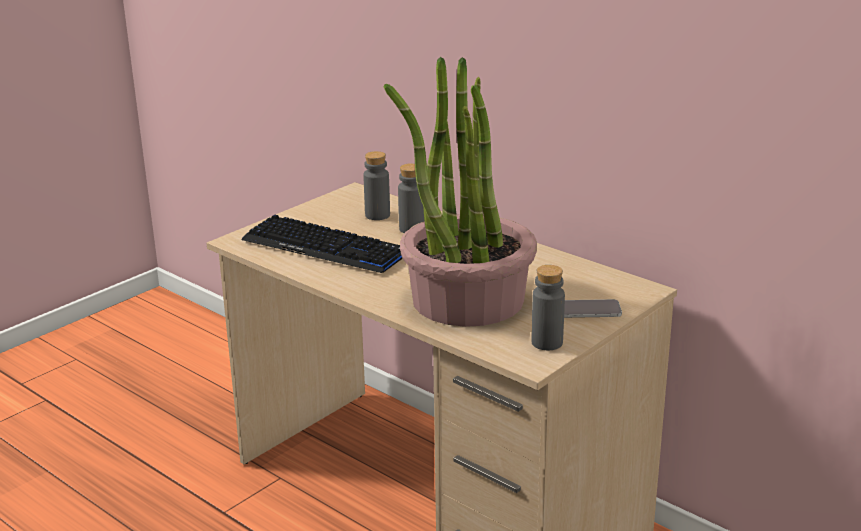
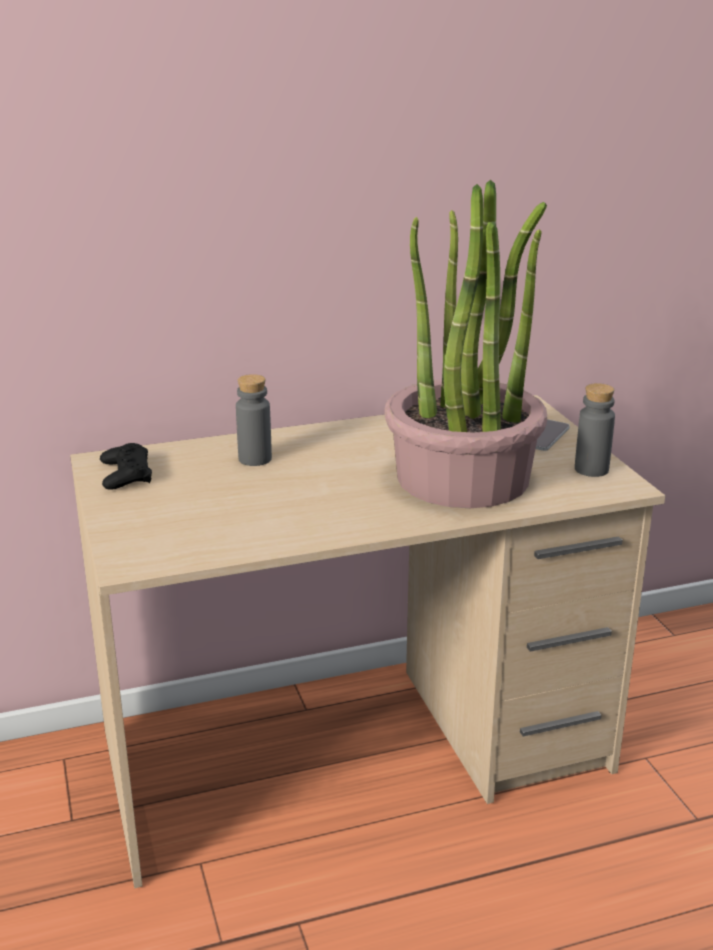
camera: 60 degrees left, 0 degrees up
(326, 247) = (234, 515): keyboard -> none
(345, 203) = (126, 474): none -> black game controller
(377, 215) = (189, 466): grey bottle -> none

